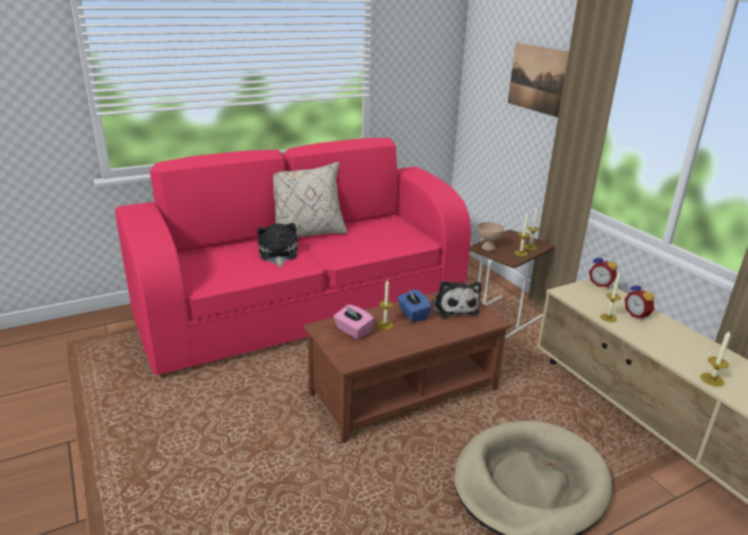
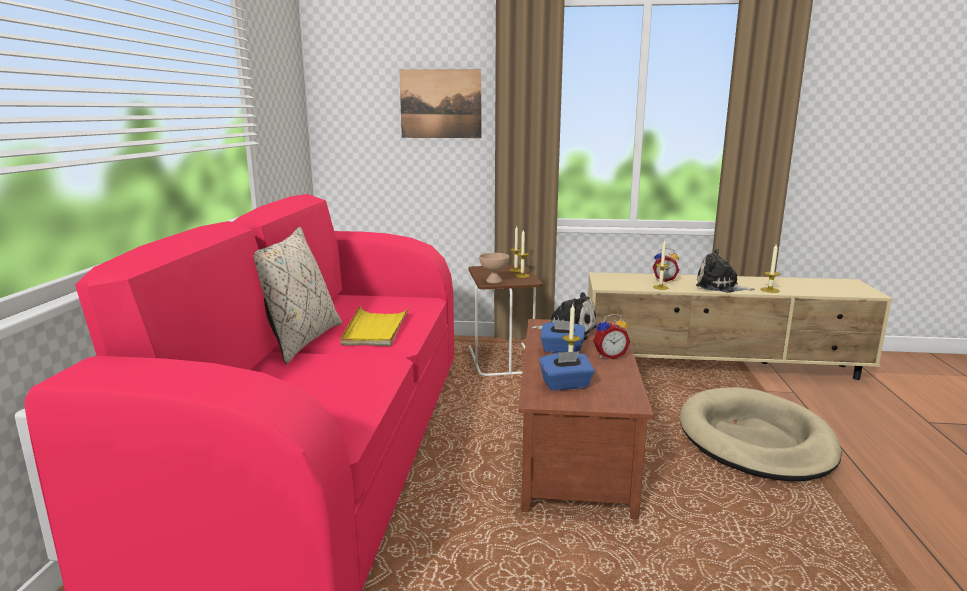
camera: 55 degrees left, 10 degrees down
(278, 254) = (326, 370): plush toy -> plush toy (720, 287)
(351, 245) = (375, 329): none -> yellow tray
(353, 331) = (566, 385): pink tissue box -> blue tissue box
(601, 284) = (604, 274): alarm clock -> alarm clock (609, 356)

